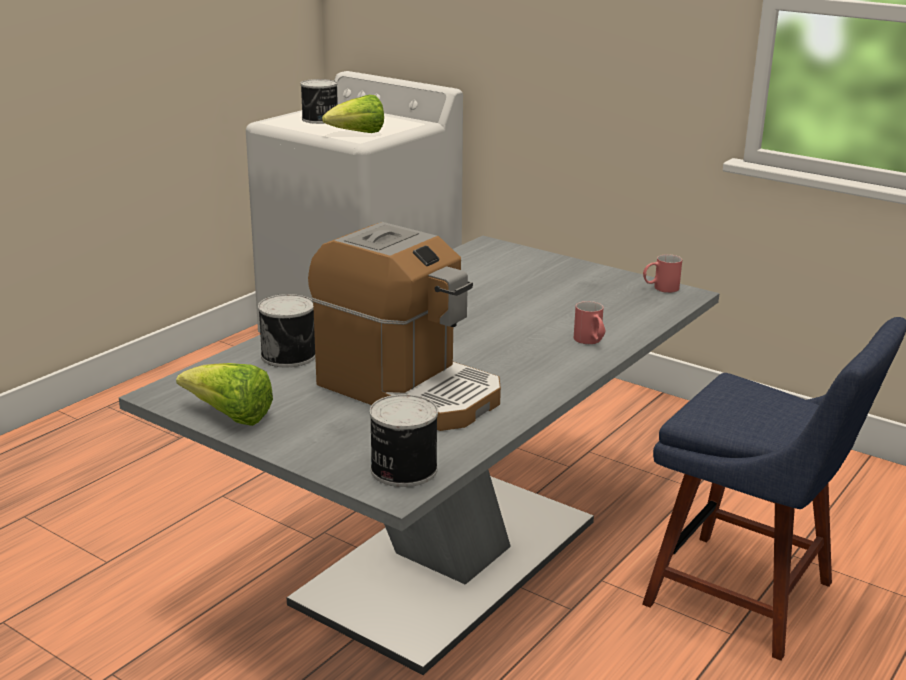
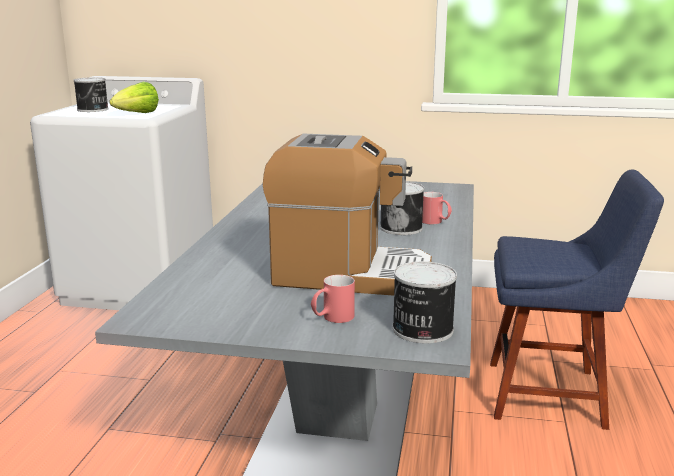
camera: 25 degrees left, 5 degrees down
(230, 417) = (225, 324): lettuce -> none
(290, 355) = (221, 270): can -> can (401, 228)
(660, 288) = (435, 187): red mug -> red mug (332, 319)

